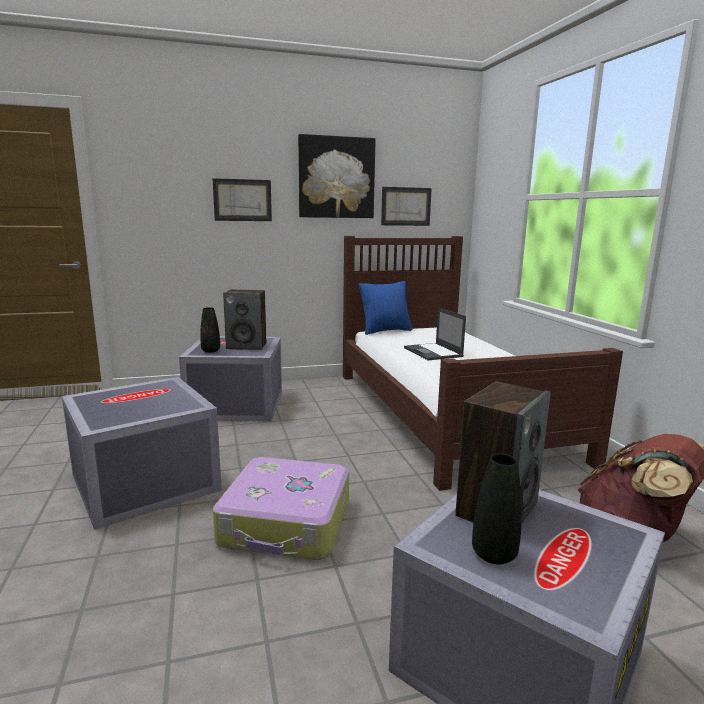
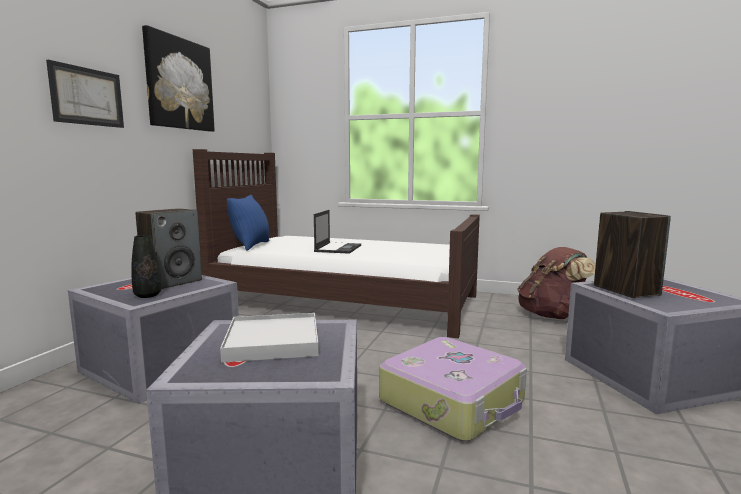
camera: 55 degrees left, 5 degrees down
(148, 399) = (272, 341): none -> white tray
(406, 206) = (232, 122): picture -> none
(433, 352) = (338, 248): laptop -> laptop turned 90 degrees counterclockwise
(494, 554) = (679, 301): black vase -> none

